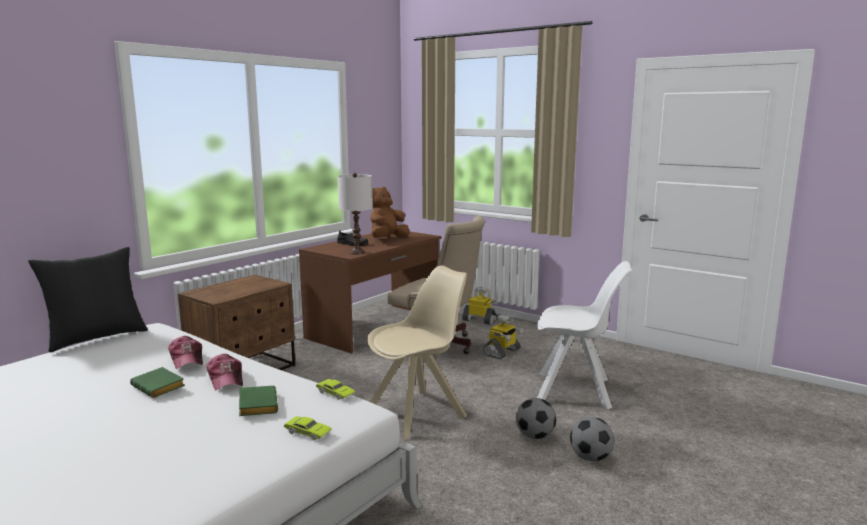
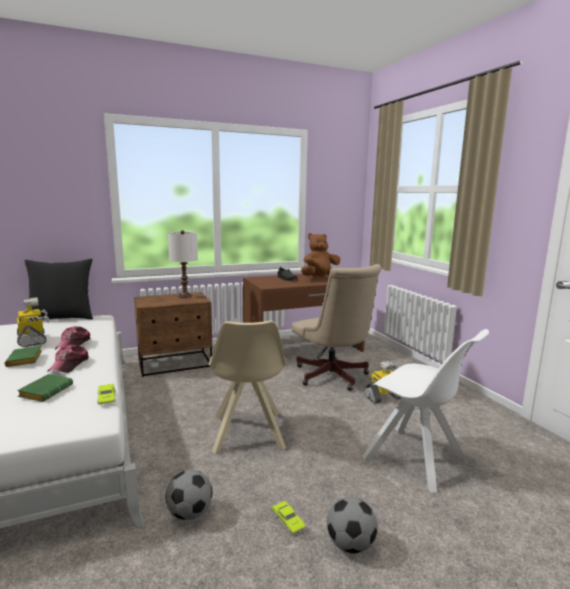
camera: 30 degrees right, 0 degrees up
(308, 432) = (29, 426): green toy car -> green toy car (288, 521)
(357, 252) = (276, 285): white table lamp -> white table lamp (185, 296)
(418, 413) = (248, 433): beige chair -> beige chair turned 90 degrees clockwise
(480, 320) = (395, 363): toy robot -> toy robot (33, 340)
(535, 436) = (320, 495): football -> football (189, 513)

